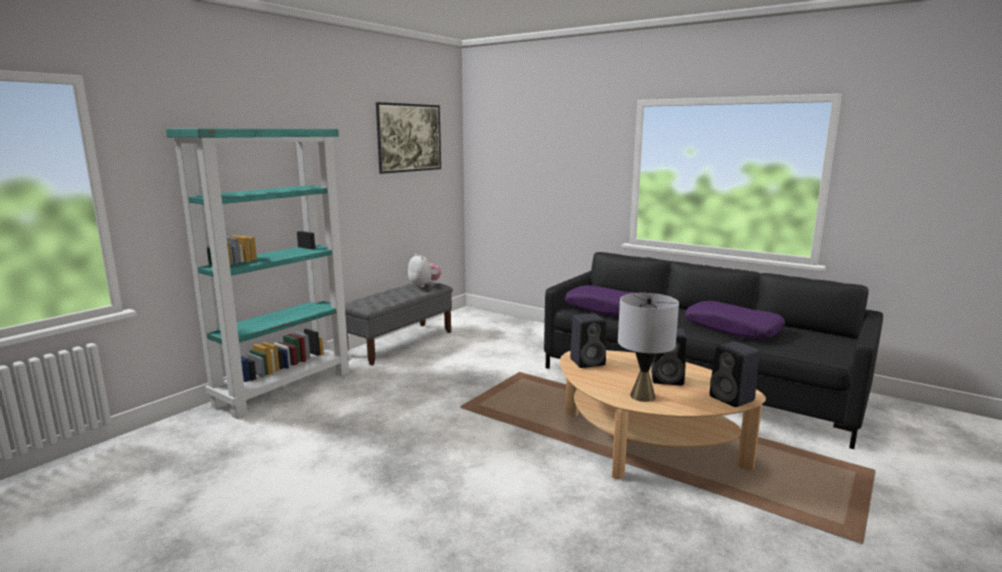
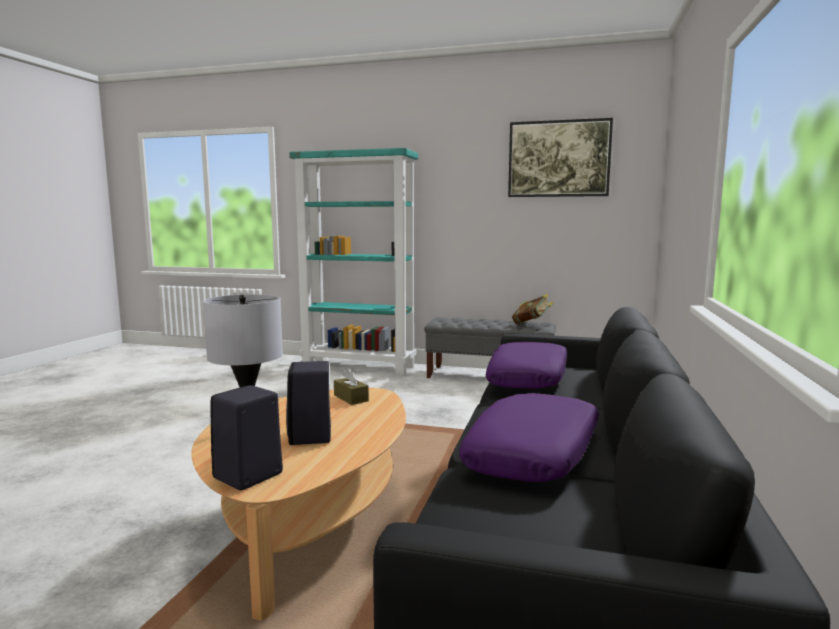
camera: 70 degrees right, 5 degrees down
(424, 285) = (531, 324): plush toy -> book
(588, 362) = (351, 398): black speaker -> brown tissue box

